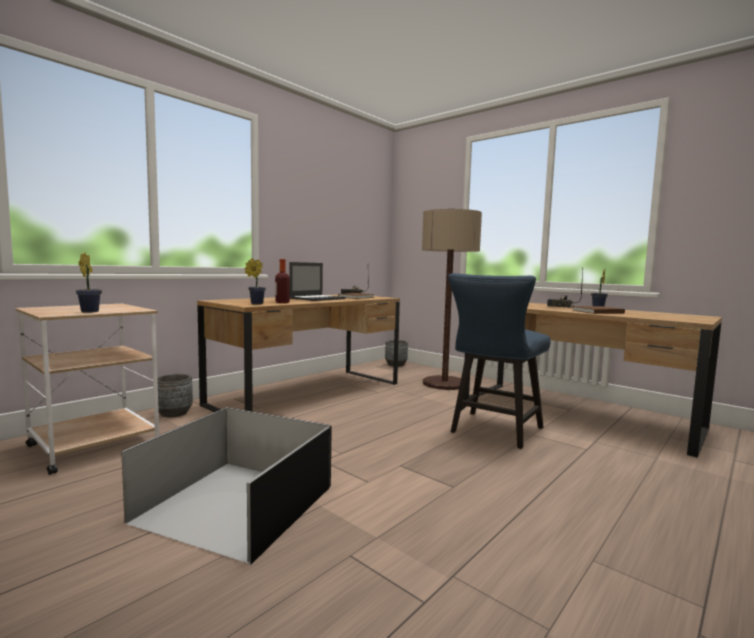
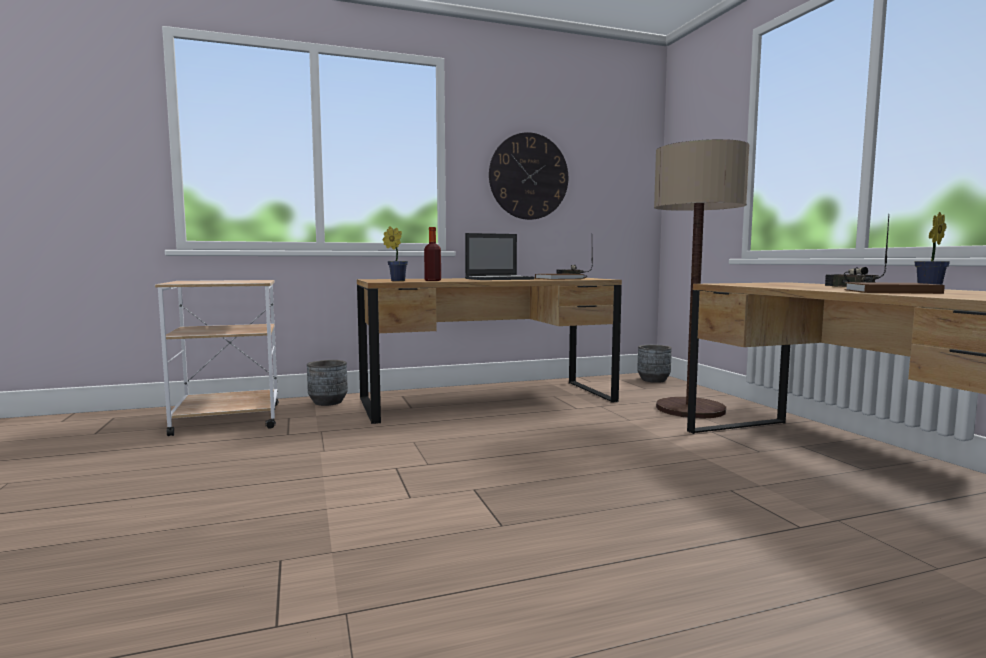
camera: 30 degrees right, 0 degrees up
(91, 311) = (212, 282): potted plant -> none
(234, 503) = (257, 487): black storage box -> none
(315, 216) = (528, 176): none -> wall clock
(493, 431) = (669, 476): blue chair -> none

